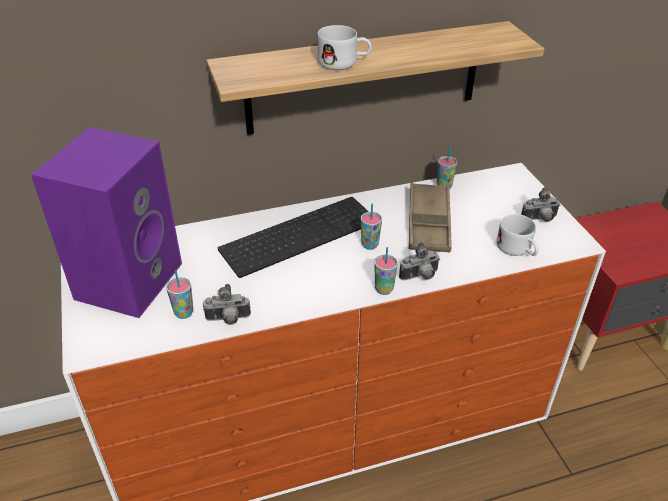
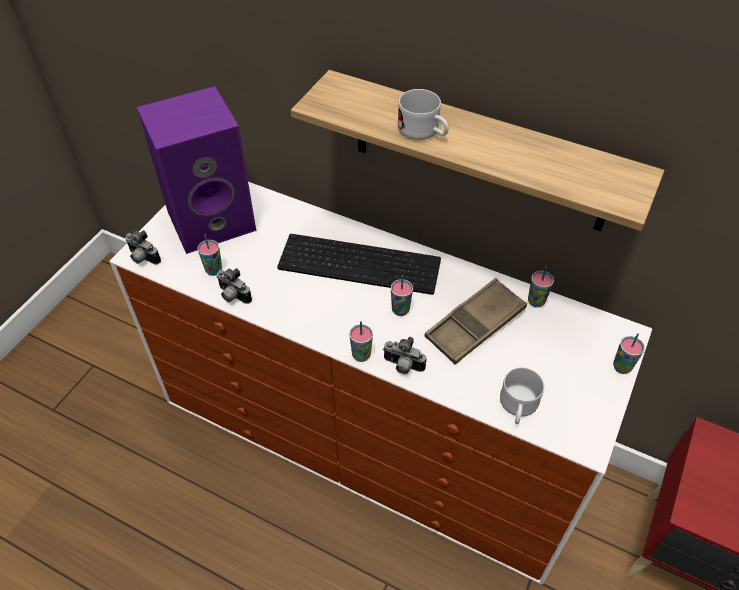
camera: 45 degrees right, 10 degrees up
(536, 191) = (622, 367): none -> cup
(540, 219) = (582, 396): camera -> camera (142, 258)

